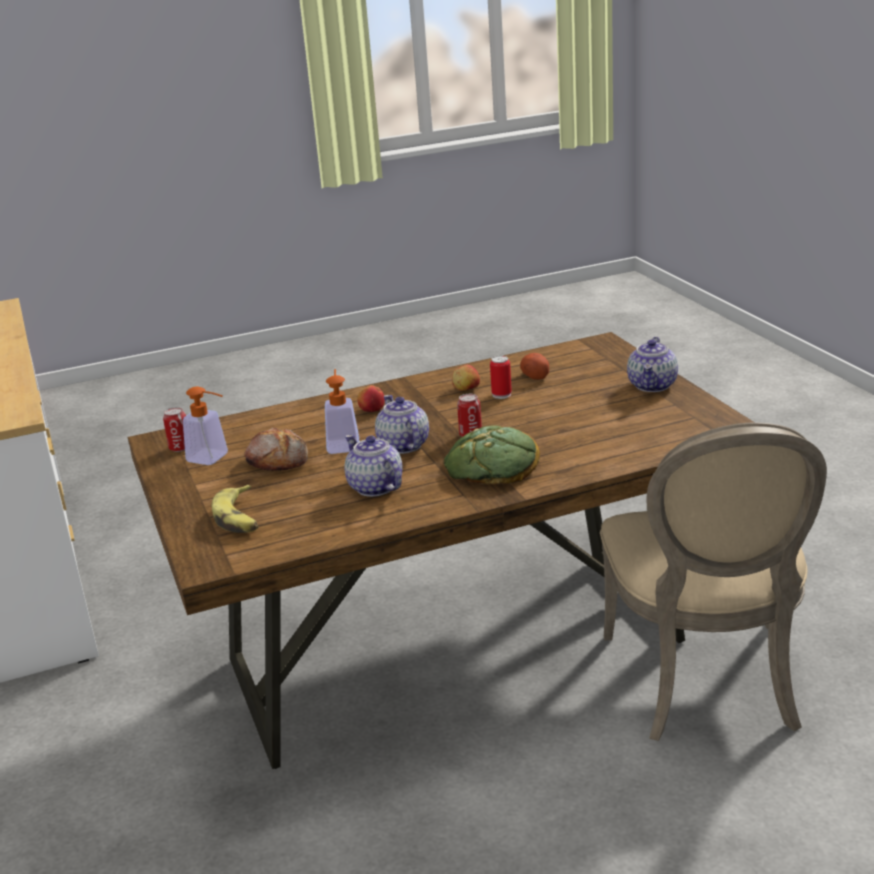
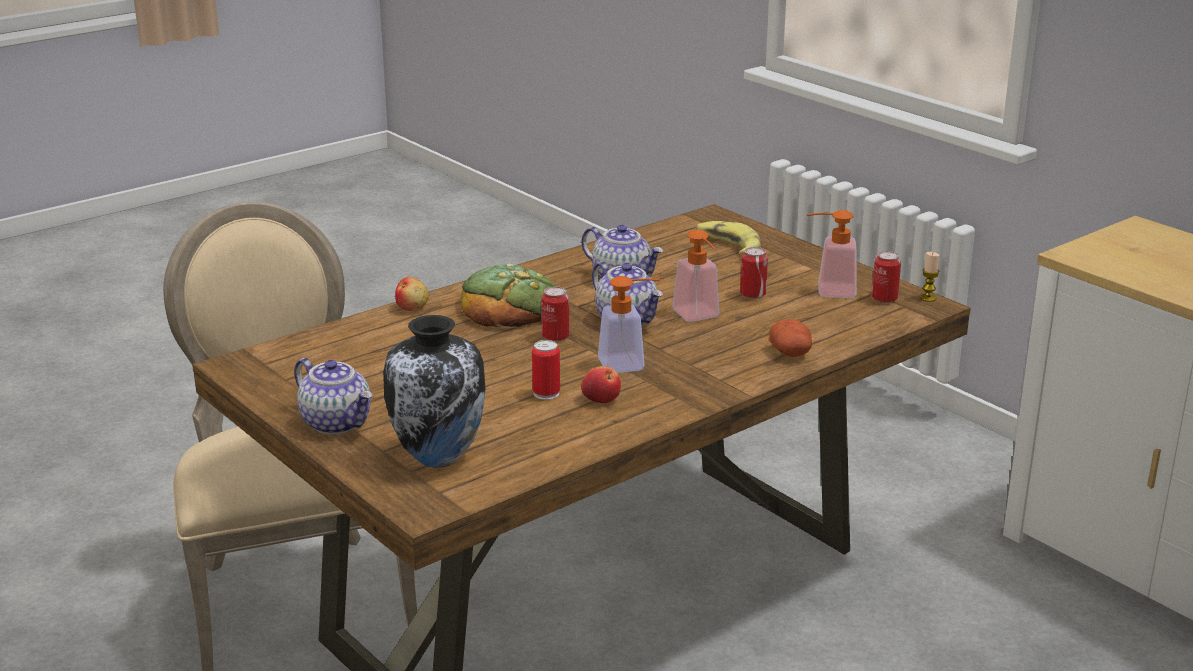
camera: 160 degrees right, 0 degrees up
(146, 446) = (928, 298): none -> candle
(278, 461) = (753, 294): bread -> can
(371, 410) = (706, 359): apple -> apple (412, 307)
(429, 410) = (629, 364): none -> soap dispenser
(535, 375) = (512, 429): potato -> potato (791, 353)
(587, 363) = (439, 457): none -> vase
(653, 386) = (337, 423): teapot -> teapot turned 135 degrees clockwise

